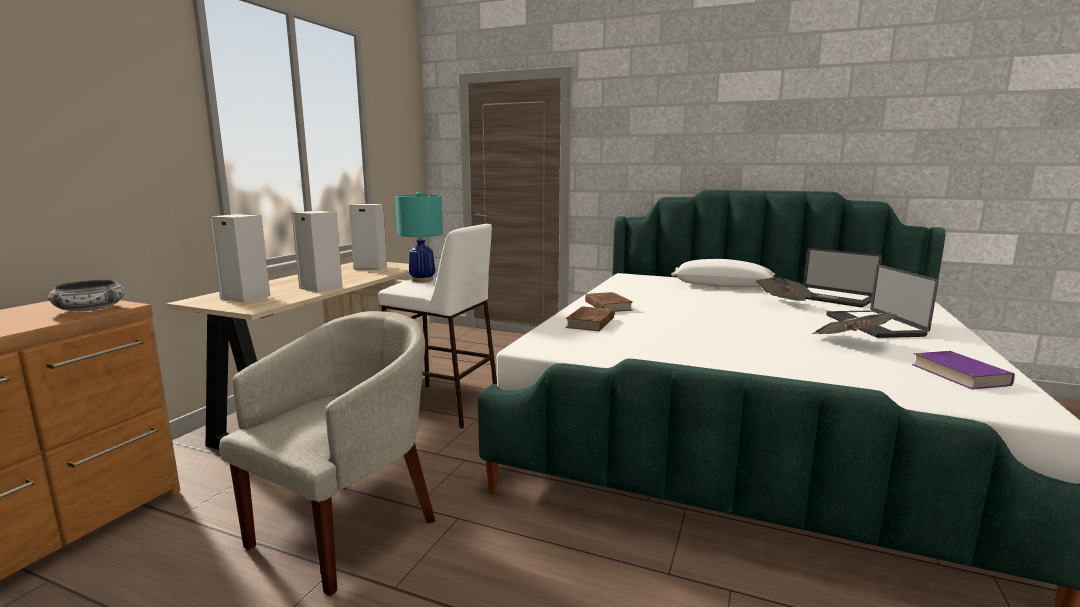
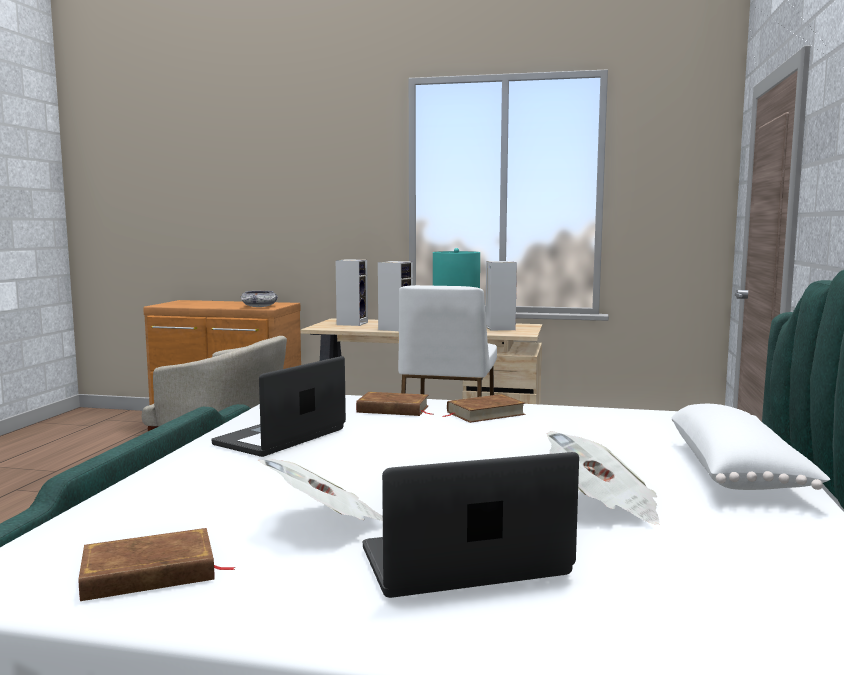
camera: 80 degrees right, 5 degrees down
(831, 298) = (733, 559): laptop -> laptop (281, 437)
(959, 374) = (149, 573): purple book -> brown book

